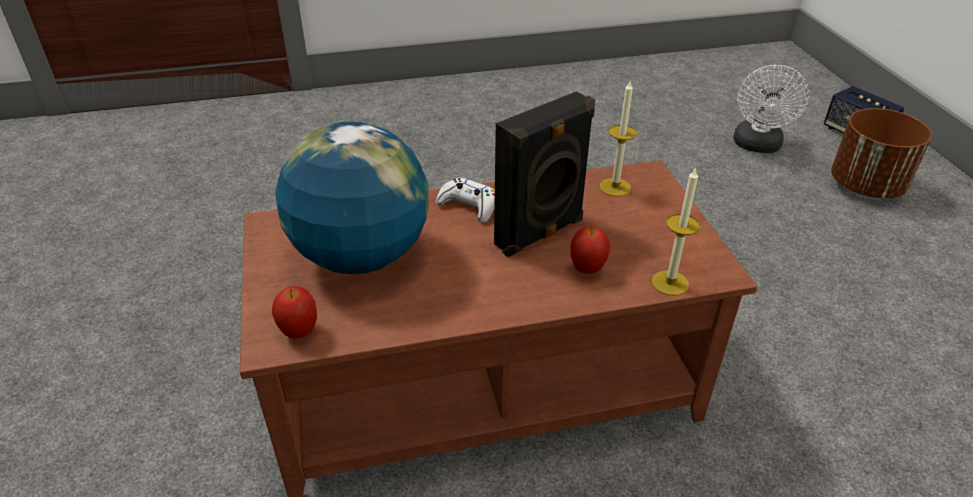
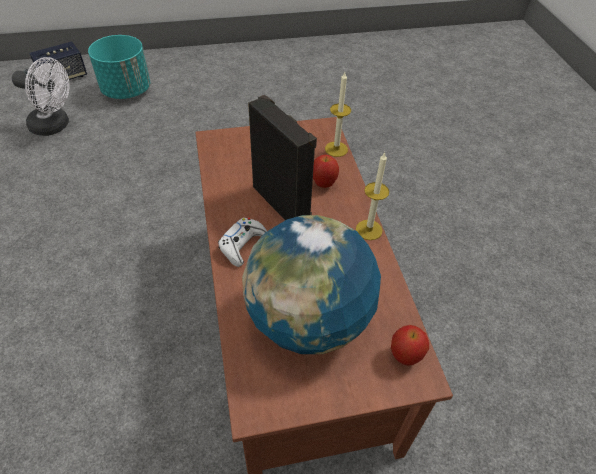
camera: 90 degrees left, 10 degrees up
(615, 187) = (228, 158): candle -> candle (369, 230)
(866, 186) = (126, 91): brown planter -> turquoise planter

